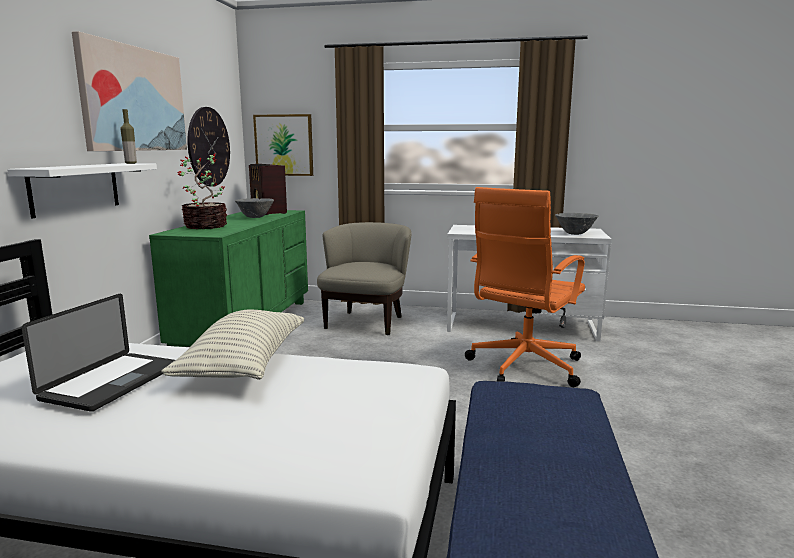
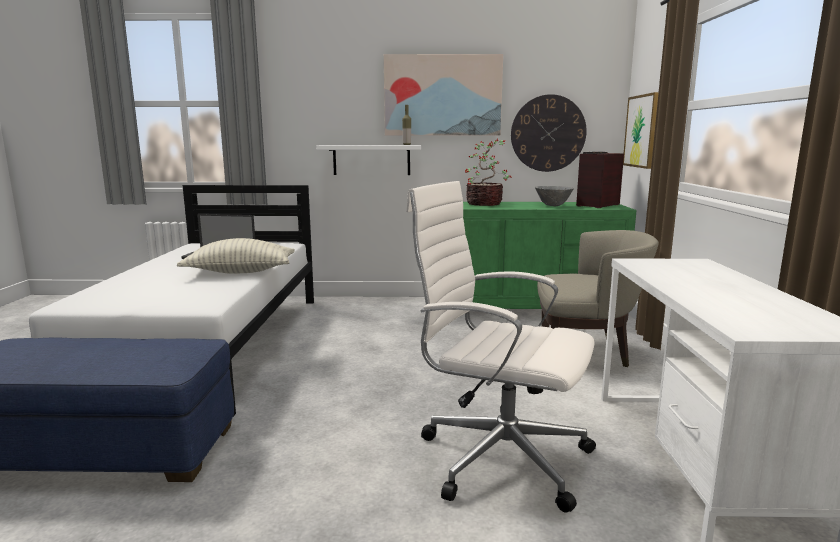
camera: 80 degrees right, 0 degrees up
(523, 367) = (499, 456): orange office chair -> white office chair
(575, 234) = (738, 316): grey bowl -> none

